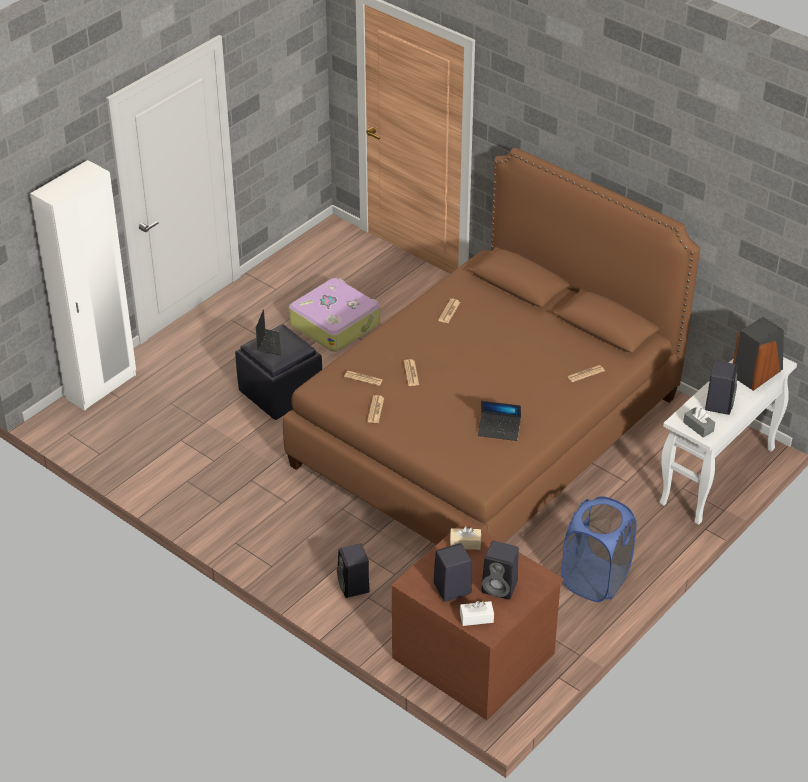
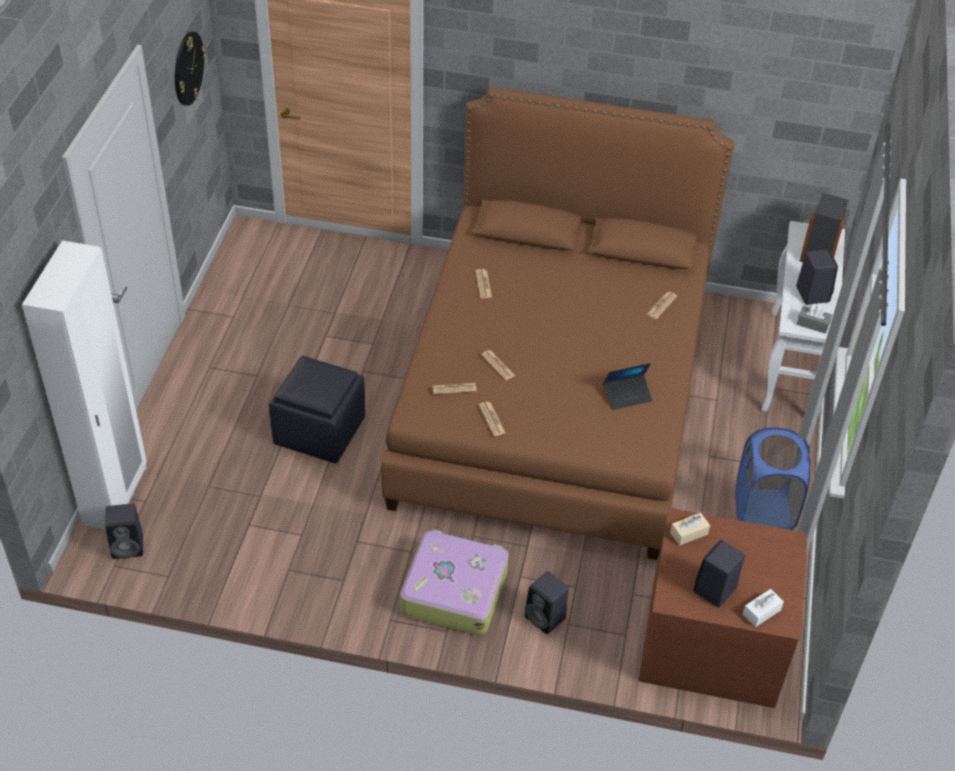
camera: 30 degrees left, 5 degrees up
(268, 344) = (306, 384): laptop -> none
(283, 69) = (188, 68): none -> wall clock
(335, 323) = (322, 333): suitcase -> suitcase (454, 590)
(501, 587) = (758, 567): black speaker -> black speaker (129, 546)

